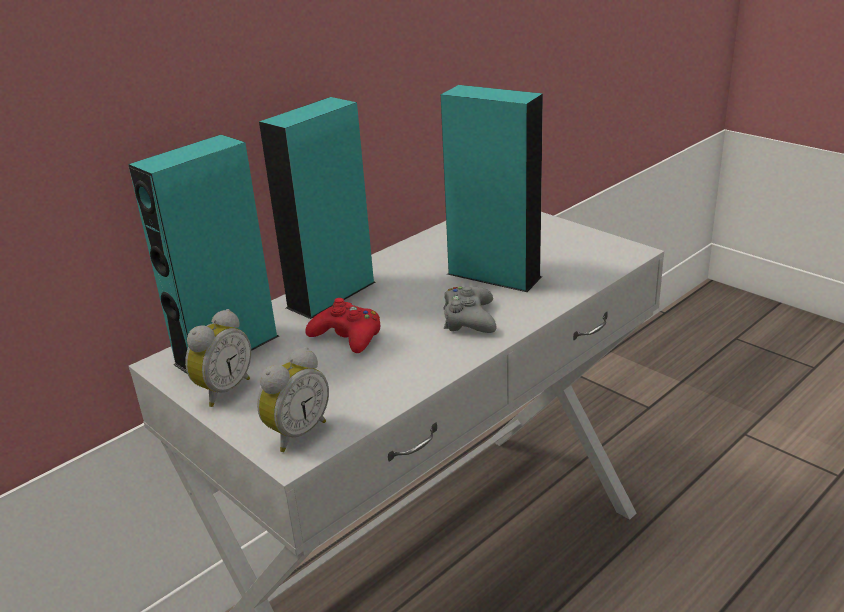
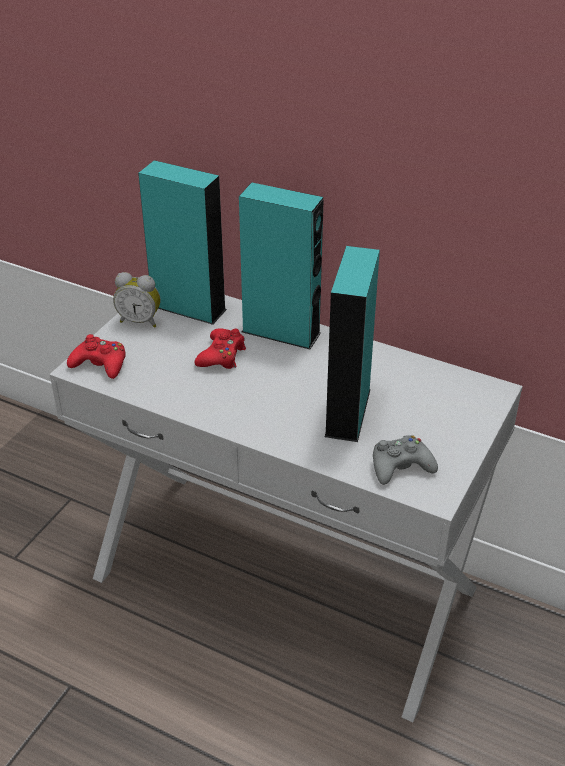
camera: 70 degrees right, 10 degrees up
(296, 433) = (100, 364): alarm clock -> red game controller
(469, 319) = (266, 411): grey game controller -> grey game controller (400, 466)

